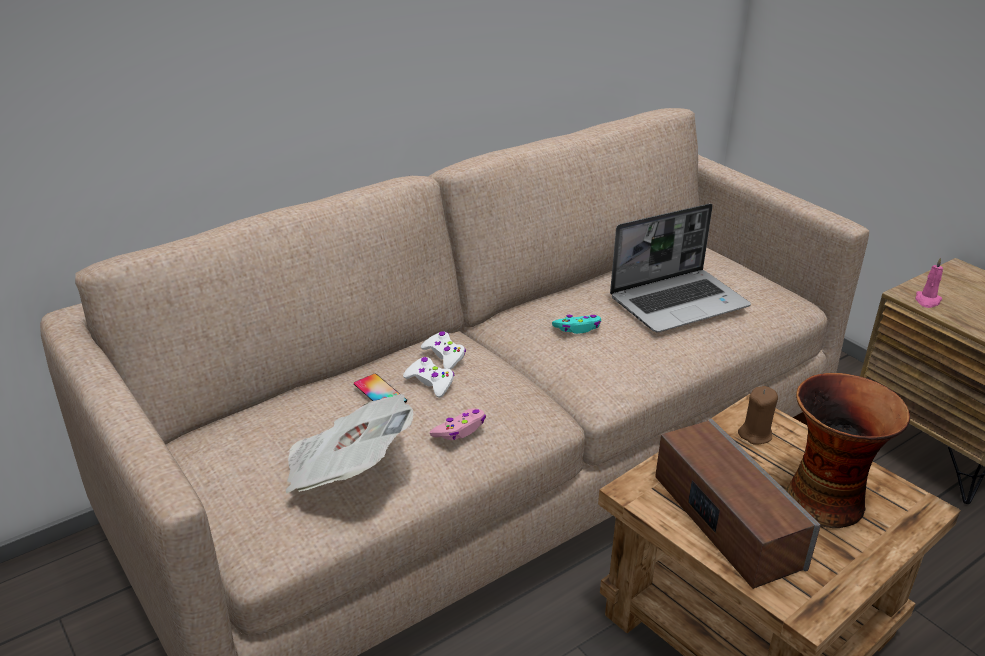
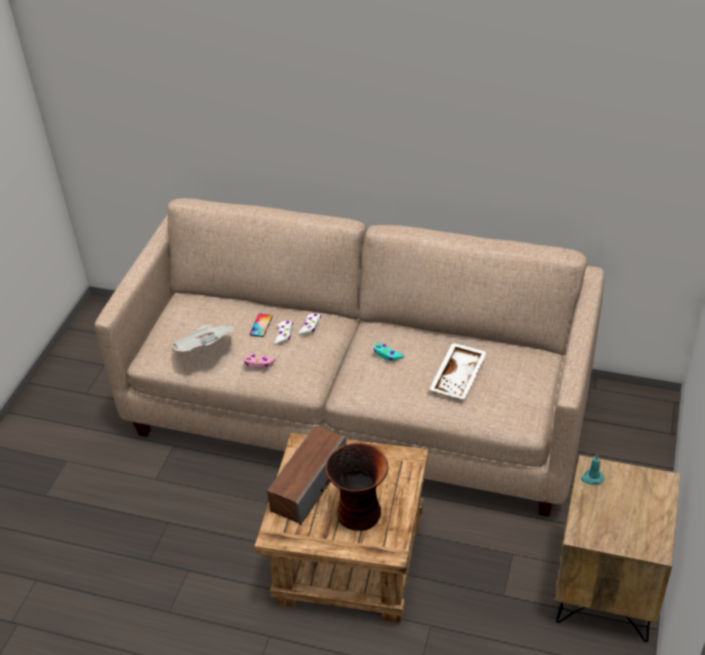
camera: 55 degrees right, 10 degrees up
(679, 302) = (459, 377): laptop -> white tray
(755, 434) = (390, 466): brown candle -> none
(927, 301) = (592, 478): pink candle -> turquoise candle

